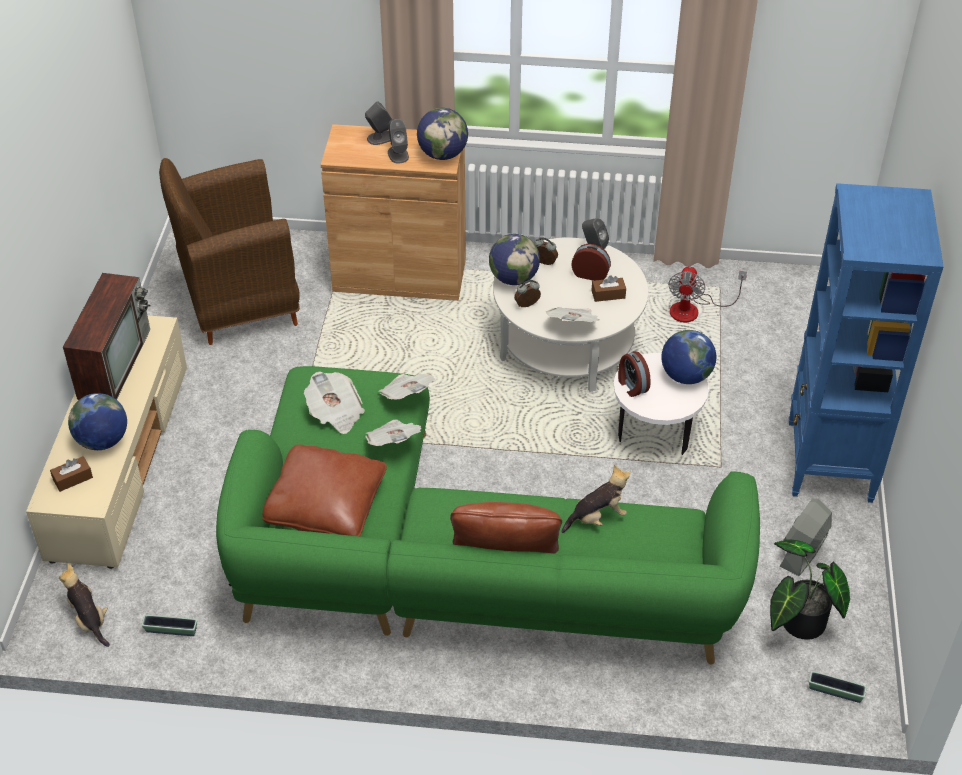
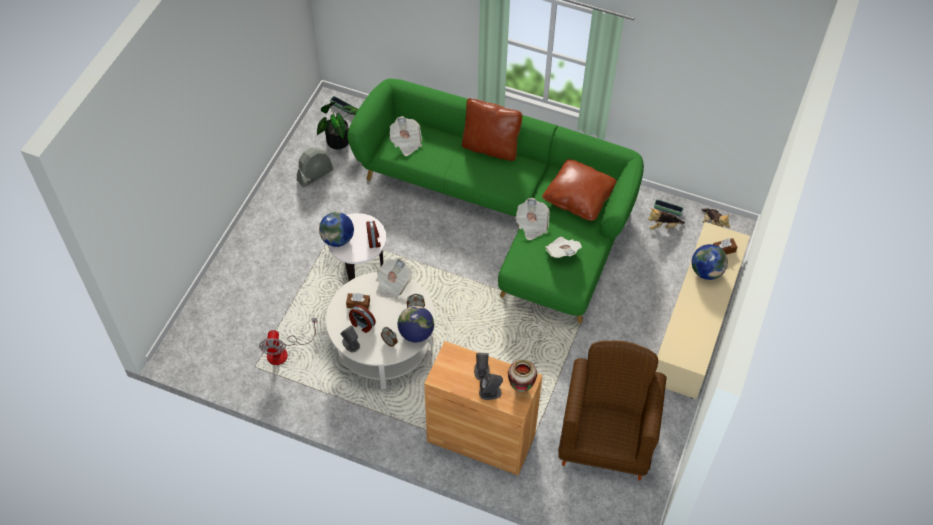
camera: 165 degrees left, 10 degrees up
(114, 362) = (699, 330): television -> none
(239, 302) = (606, 440): brown armchair -> brown armchair turned 75 degrees counterclockwise
(344, 149) = (521, 387): none -> vase
(407, 395) = (515, 256): newspaper -> newspaper (406, 142)
(442, 154) = (448, 362): globe -> none
(597, 517) = (433, 159): plush toy -> plush toy (663, 226)
(693, 310) = (284, 351): fan -> fan turned 150 degrees clockwise
(829, 462) = (267, 221): blue bookcase -> none

